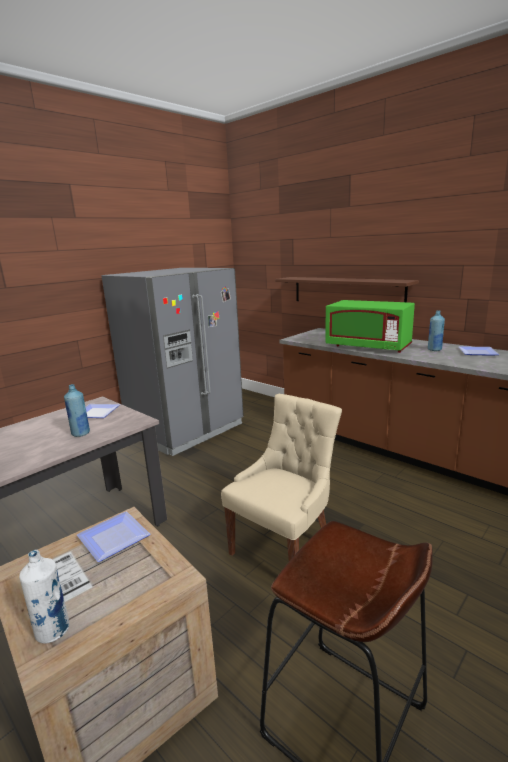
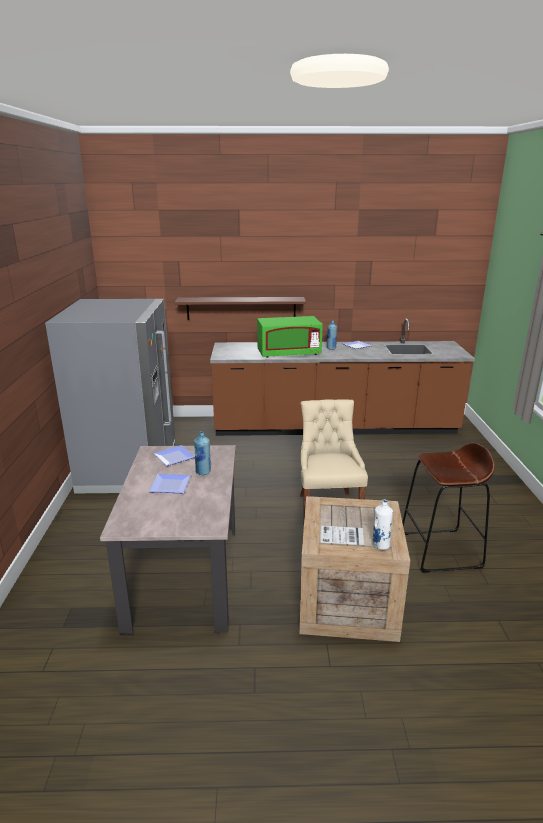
camera: 45 degrees left, 5 degrees up
(111, 538) = (328, 511): plate -> plate (168, 486)

